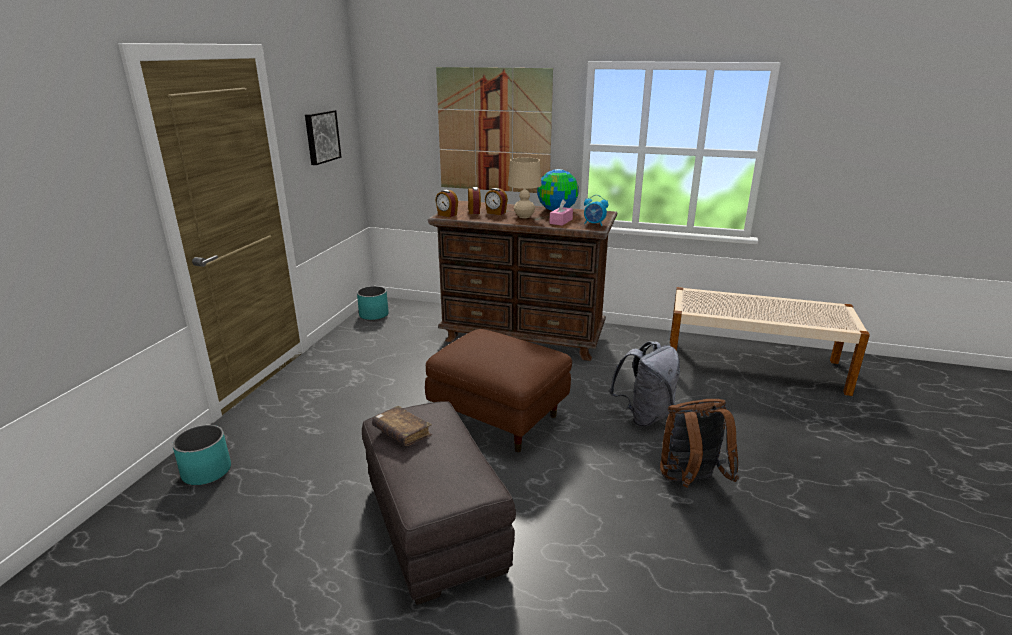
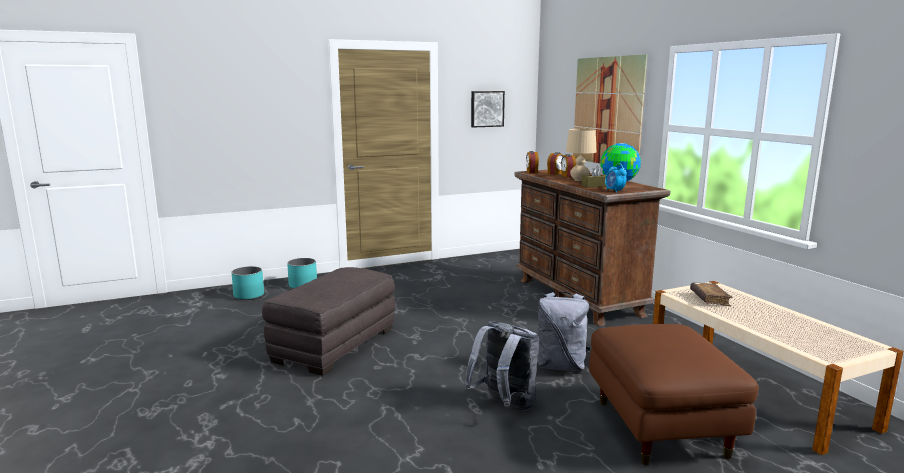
camera: 50 degrees right, 10 degrees down
(374, 315) = (507, 255): turquoise planter -> turquoise planter (249, 295)
(402, 432) = (338, 274): brown book -> brown book (709, 299)
(500, 419) = (463, 325): brown ottoman -> brown ottoman (661, 430)
(561, 221) = (595, 186): pink tissue box -> brown tissue box
(690, 481) = (504, 406): brown backpack -> grey backpack

